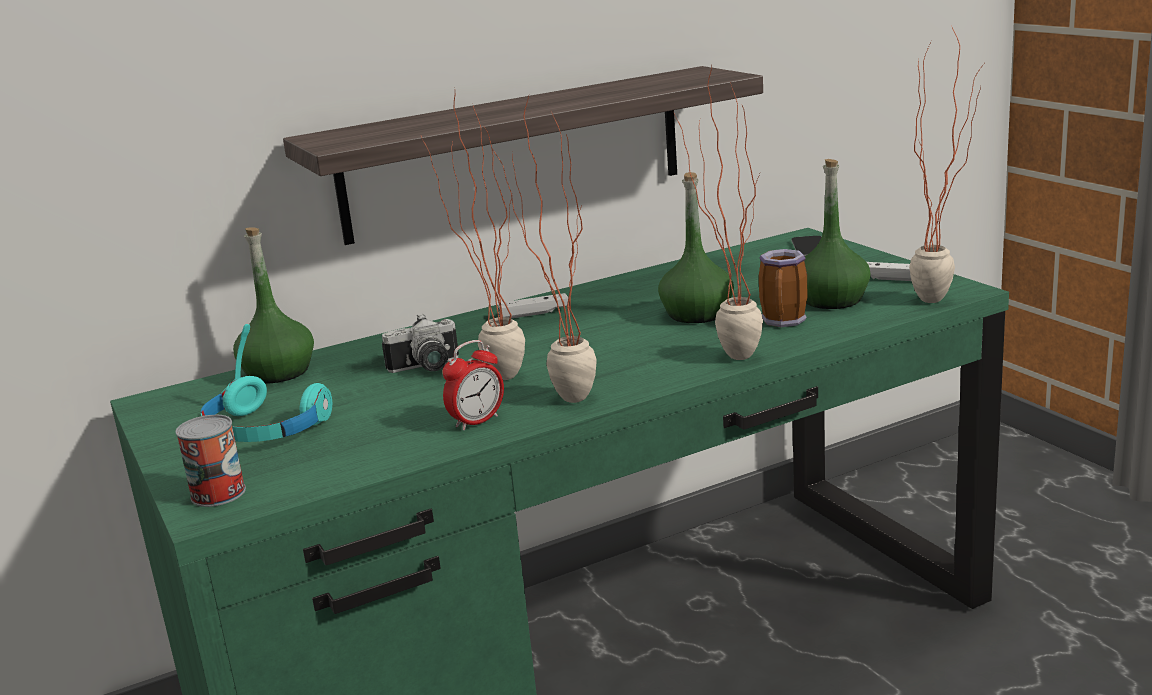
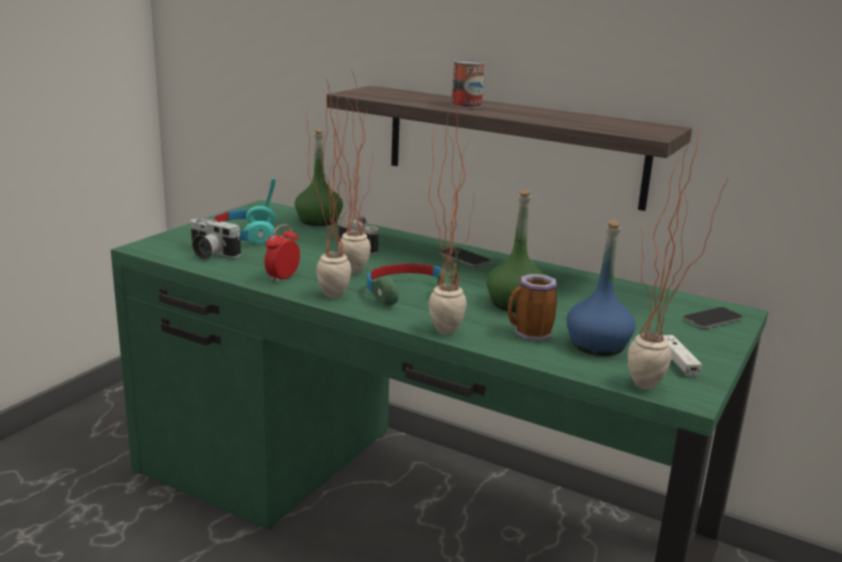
camera: 55 degrees right, 0 degrees up
(218, 493) = (164, 244): can -> can (466, 105)
(315, 461) = (210, 254): none -> camera
(477, 421) = (283, 278): alarm clock -> alarm clock turned 105 degrees clockwise
(534, 314) = (464, 258): white game controller -> phone
(613, 358) = (408, 293): none -> green headphones
(832, 300) = (598, 345): green bottle -> blue bottle

